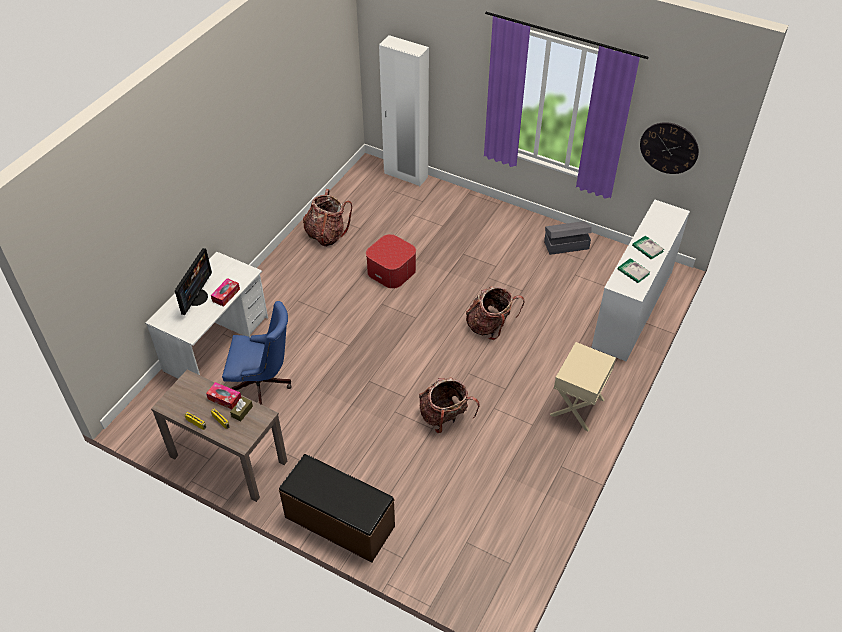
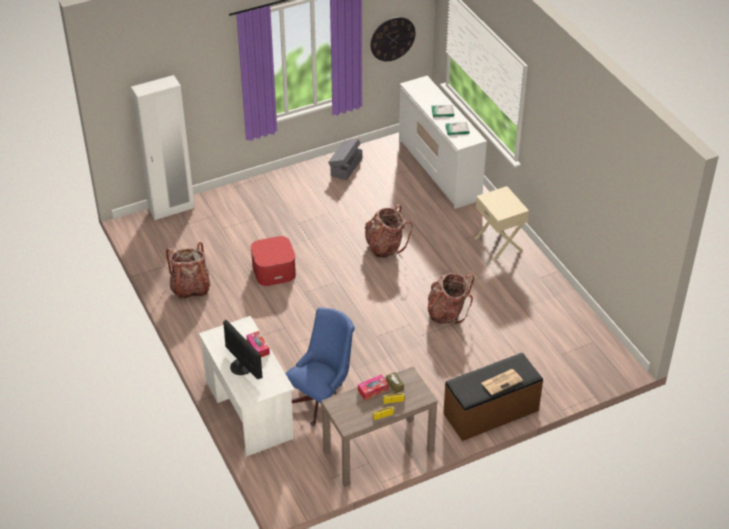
camera: 55 degrees left, 5 degrees down
(337, 500) = (502, 381): none -> newspaper

